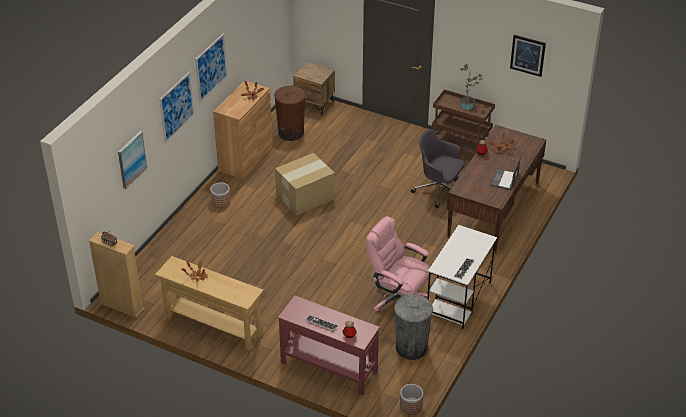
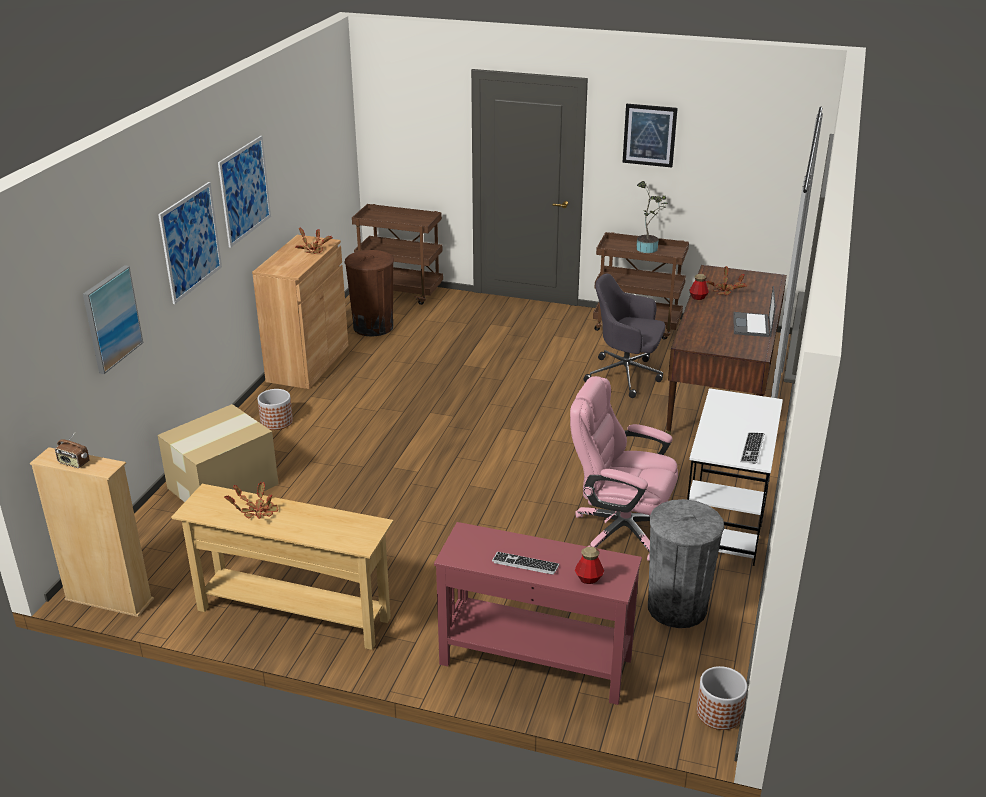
camera: 10 degrees left, 10 degrees down
(306, 196) = (418, 402): cardboard box -> cardboard box (224, 485)
(315, 104) = (401, 292): brown nightstand -> brown cart
(527, 55) = (742, 149): picture -> picture (649, 135)

